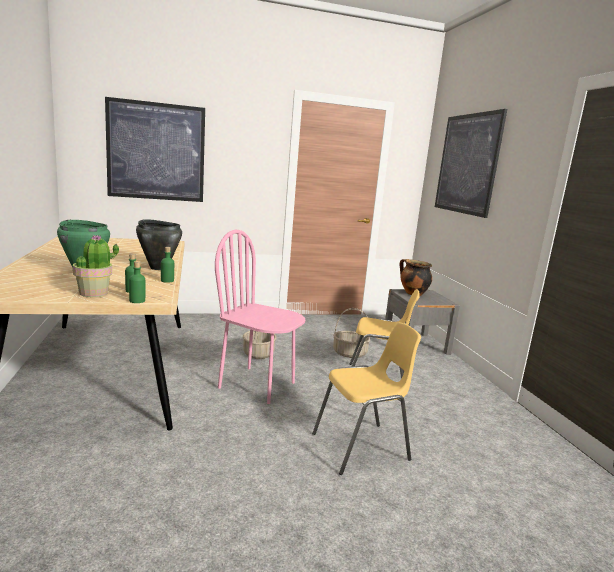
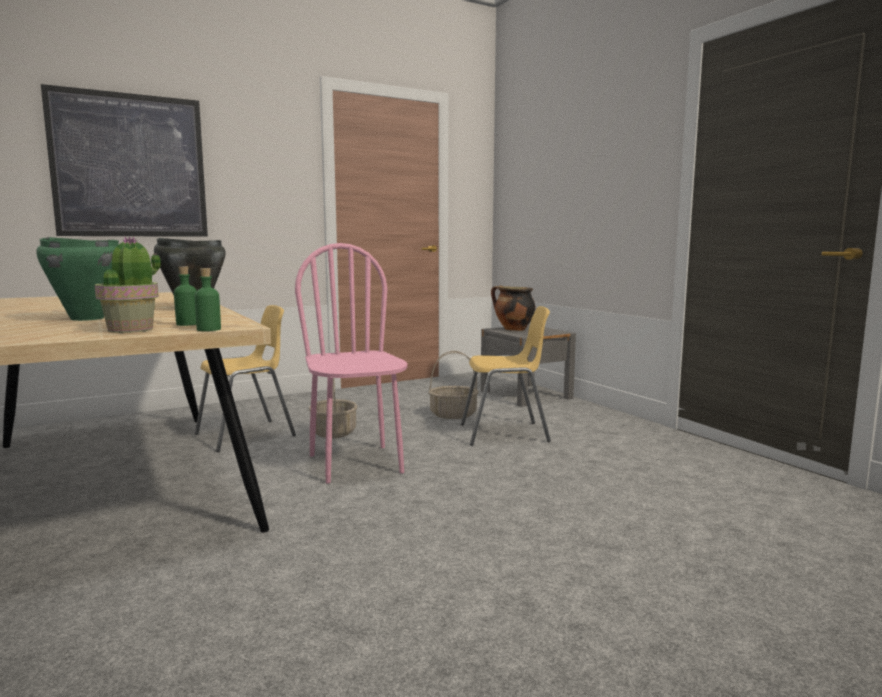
camera: 15 degrees left, 5 degrees down
(167, 280) = (224, 315): green bottle -> none
(257, 385) = (356, 463): pink chair -> pink chair turned 60 degrees clockwise
(362, 447) = (537, 501): yellow chair -> yellow chair (247, 435)
(467, 164) = (556, 158): picture -> none

